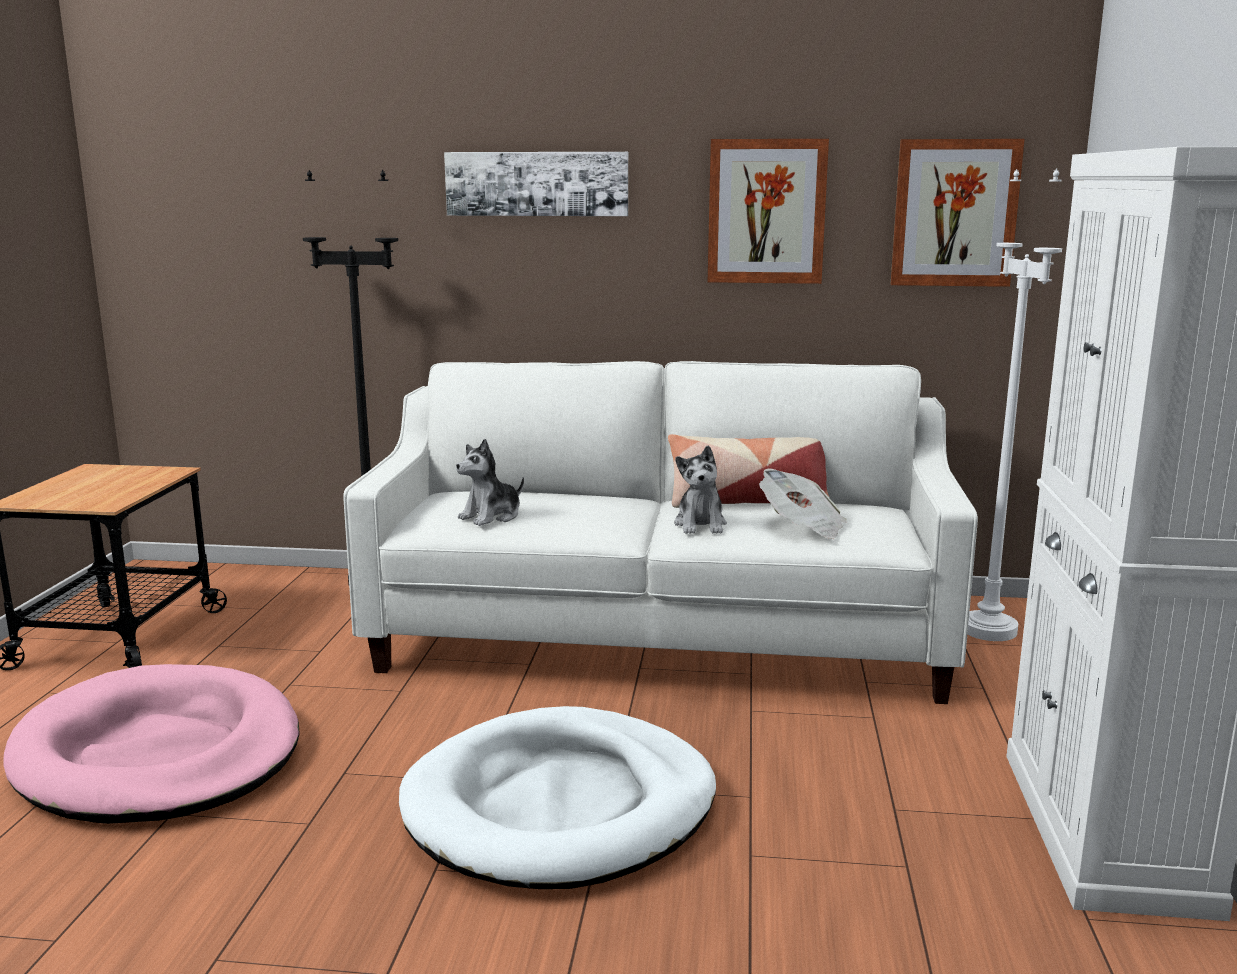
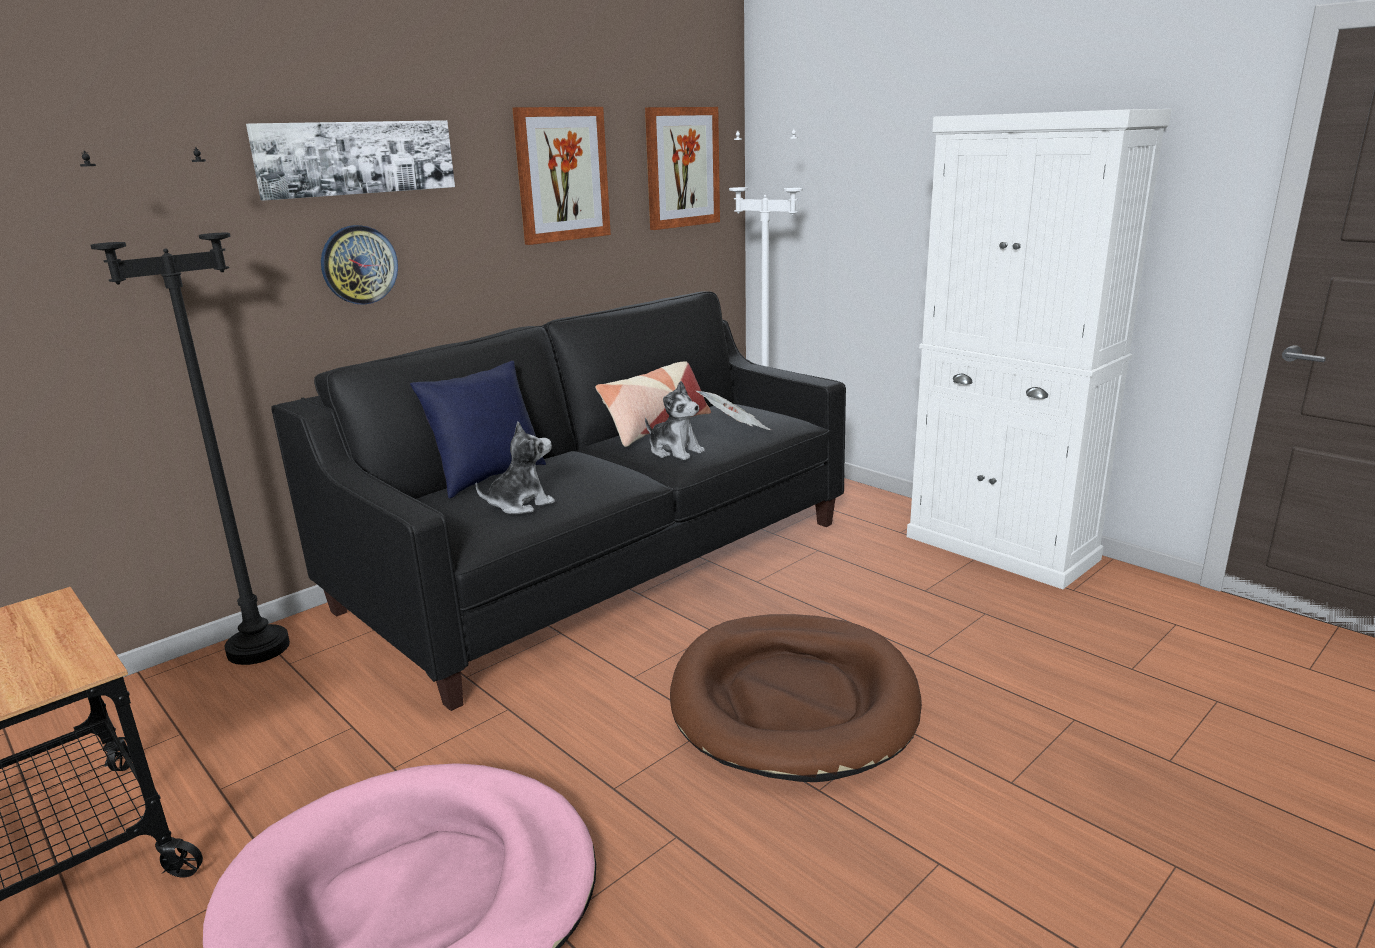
camera: 50 degrees left, 5 degrees up
(491, 516) = (520, 504): plush toy -> plush toy turned 120 degrees counterclockwise
(525, 279) = (359, 265): none -> wall clock
(529, 493) = (487, 478): none -> blue pillow
(561, 806) = (793, 701): white dog bed -> brown dog bed
(659, 634) = (601, 566): white sofa -> black sofa

